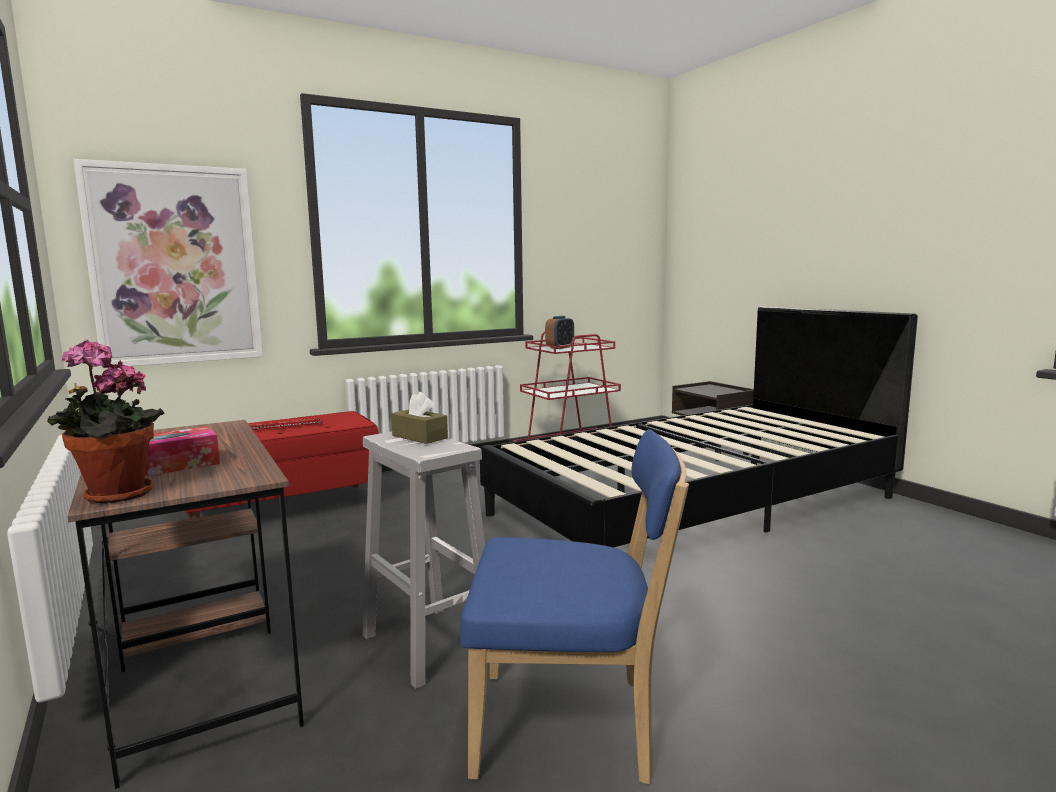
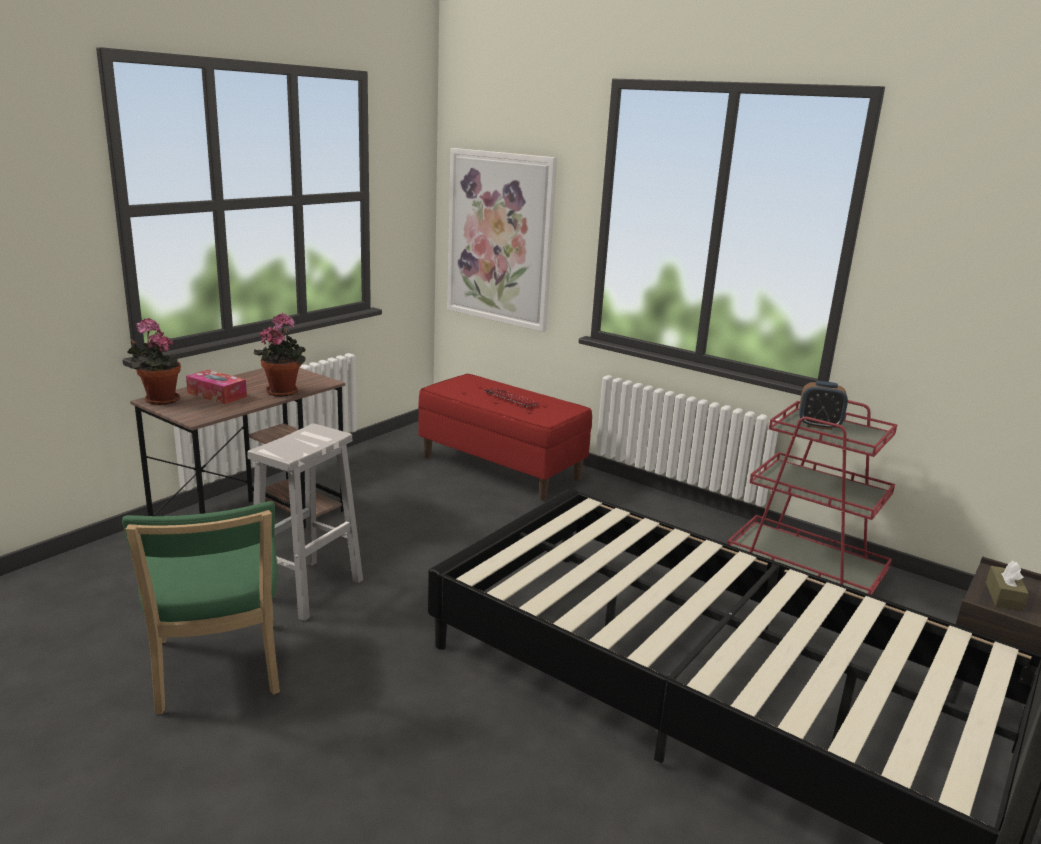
camera: 65 degrees right, 10 degrees up
(224, 439) = (284, 391): none -> potted plant
(419, 437) = (315, 439): brown tissue box -> brown tissue box (1003, 596)
(573, 726) = (217, 672): blue chair -> green chair

